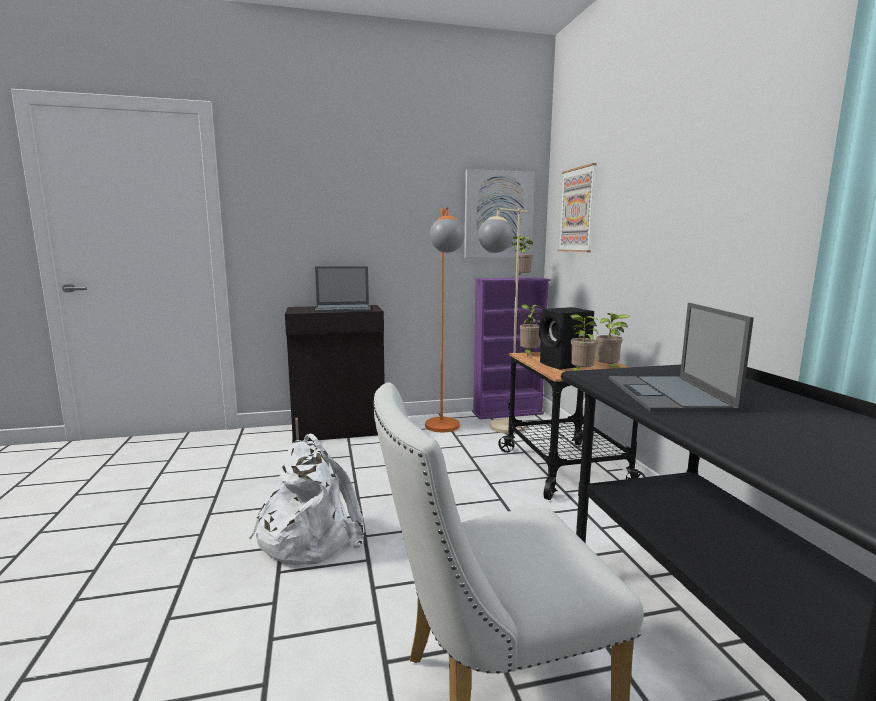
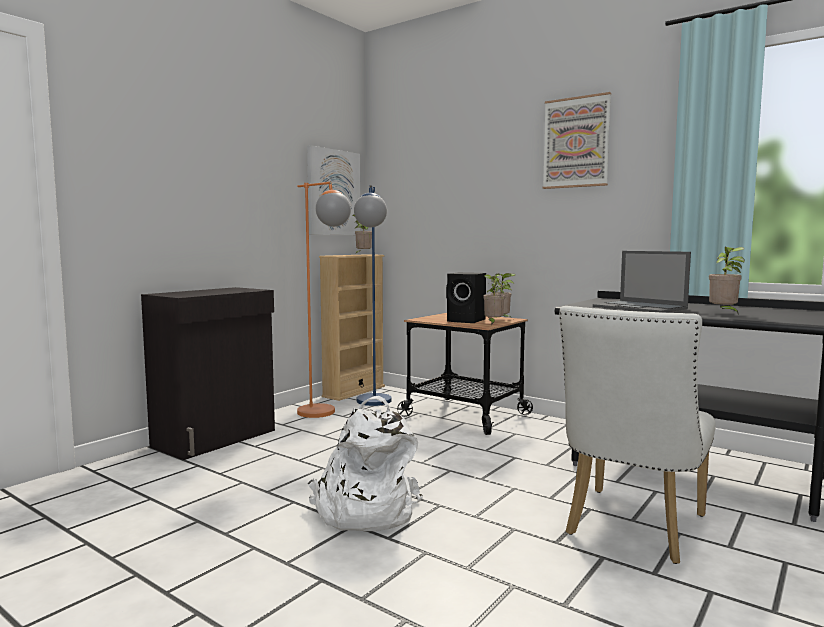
camera: 40 degrees left, 5 degrees down
(343, 309) = (222, 291): laptop -> none
(500, 431) = (373, 404): beige floor lamp -> blue floor lamp
(507, 413) = (354, 391): purple bookcase -> beige bookcase
(529, 354) = (423, 319): potted plant -> potted plant (724, 313)
(577, 210) = (416, 191): picture -> picture (576, 142)

